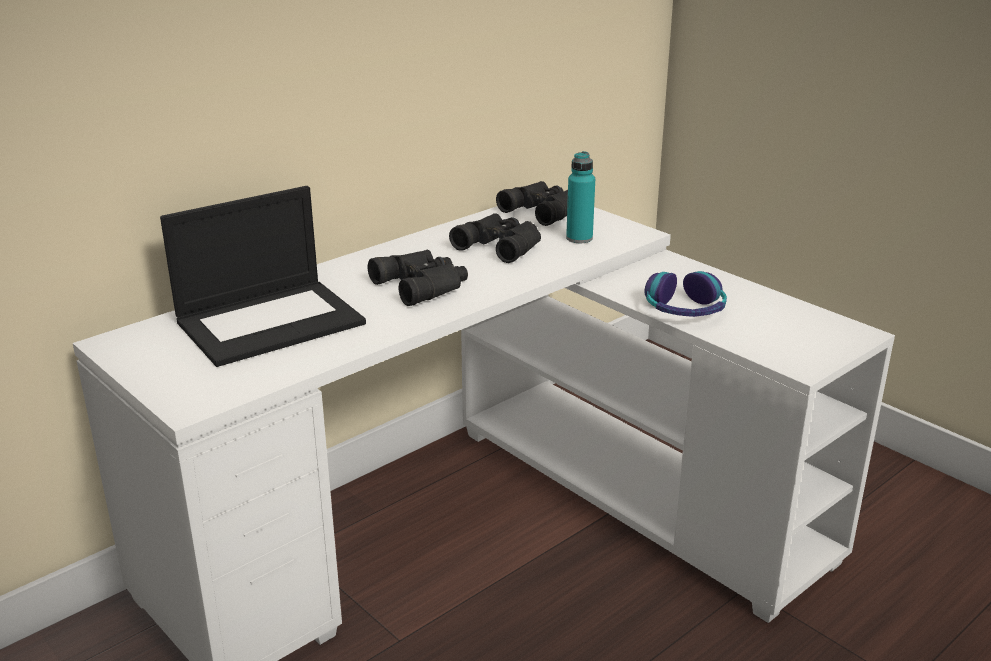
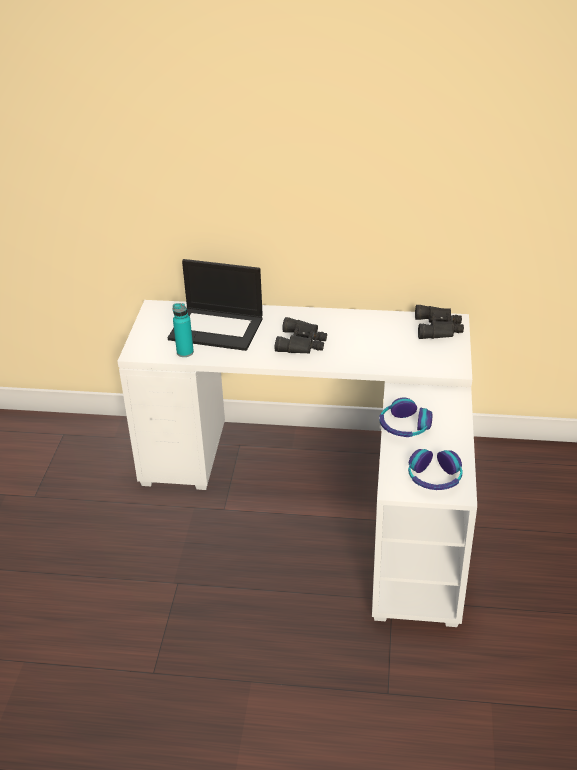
camera: 50 degrees right, 10 degrees up
(501, 245) = (376, 339): black binoculars -> none
(579, 238) = (420, 355): turquoise bottle -> turquoise bottle (185, 352)
(811, 334) = (434, 477): none -> headphones

